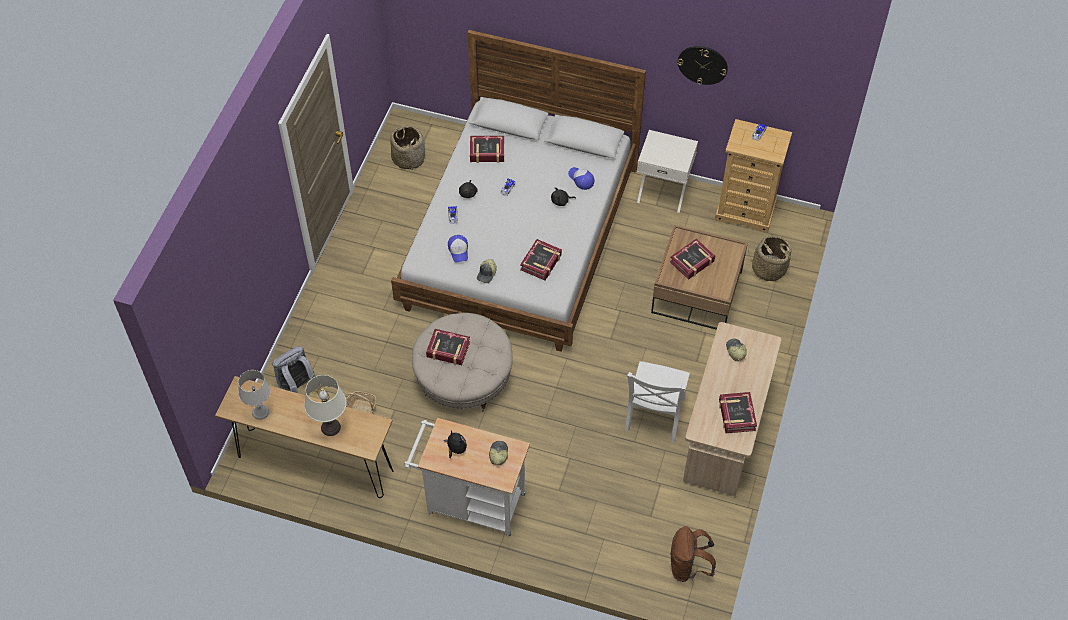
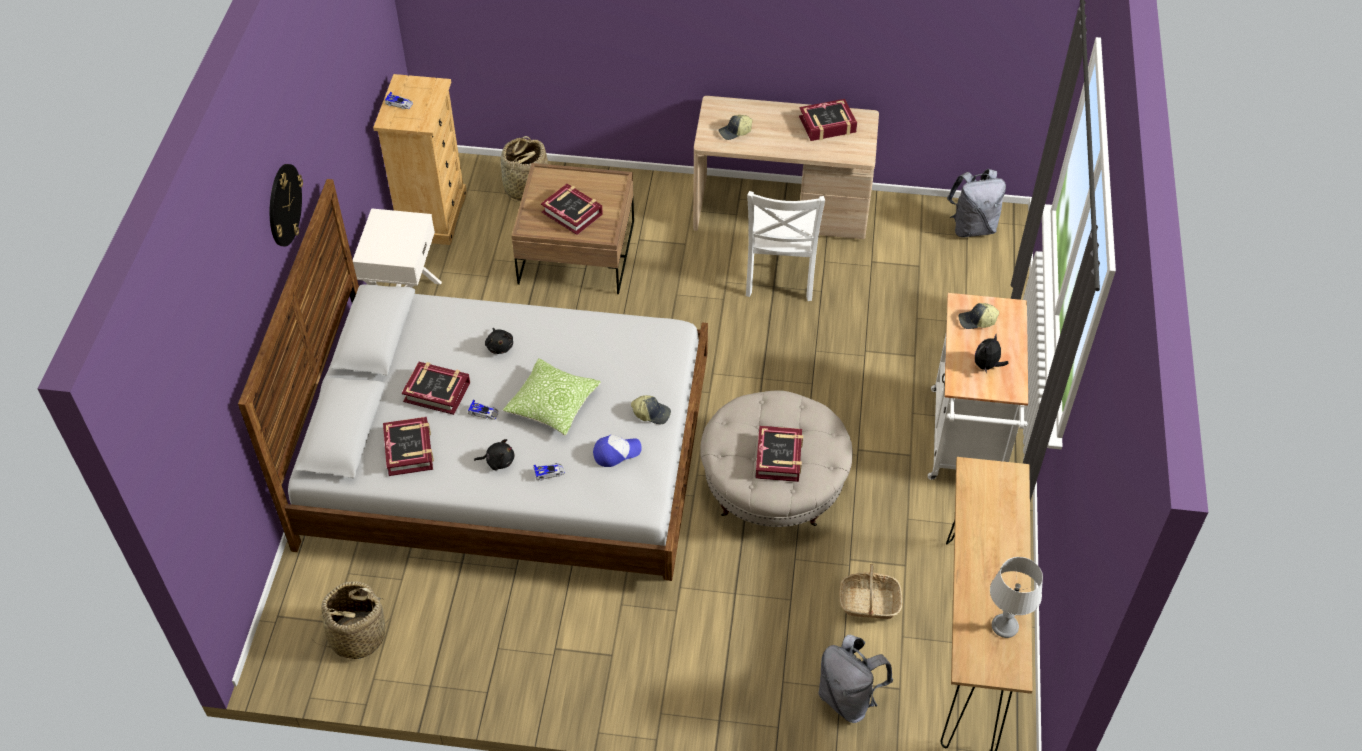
camera: 100 degrees left, 5 degrees down
(330, 427) = (996, 528): white table lamp -> none
(506, 224) = (552, 404): none -> pillow
(541, 262) = (618, 353): book -> book (437, 392)
(581, 179) = (454, 329): cap -> none
(654, 417) = (779, 276): white chair -> white chair turned 90 degrees clockwise
(688, 567) = (972, 227): brown backpack -> grey backpack
(702, 64) = (337, 97): wall clock -> wall clock (284, 205)

